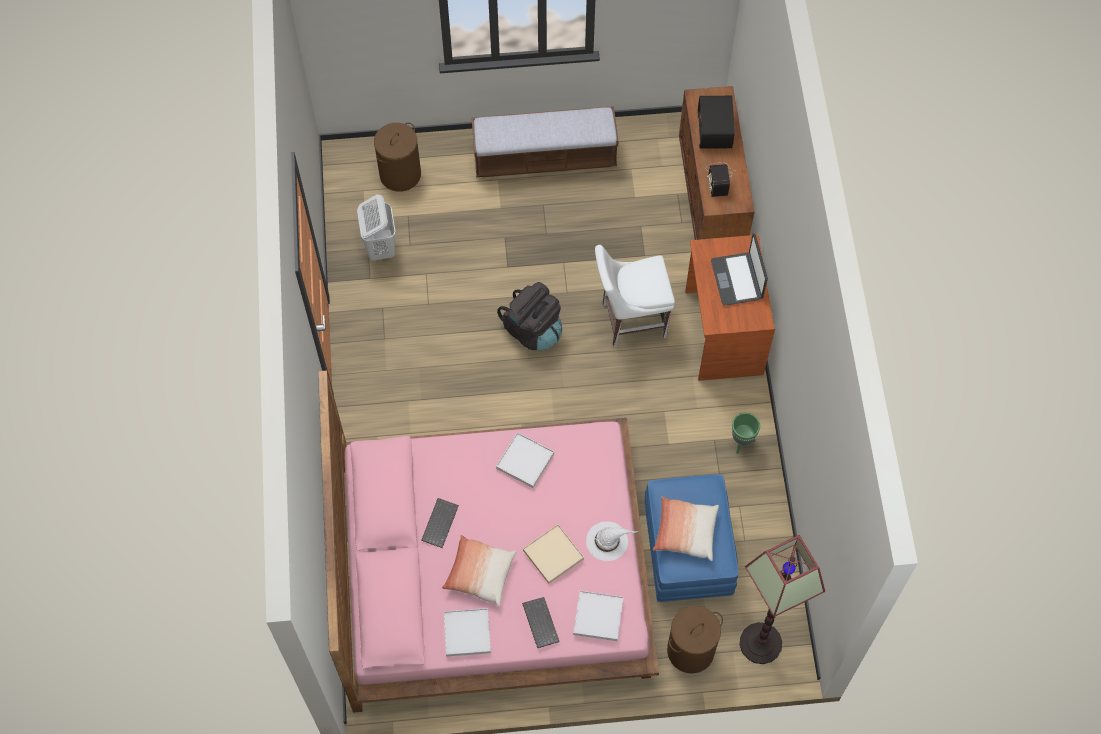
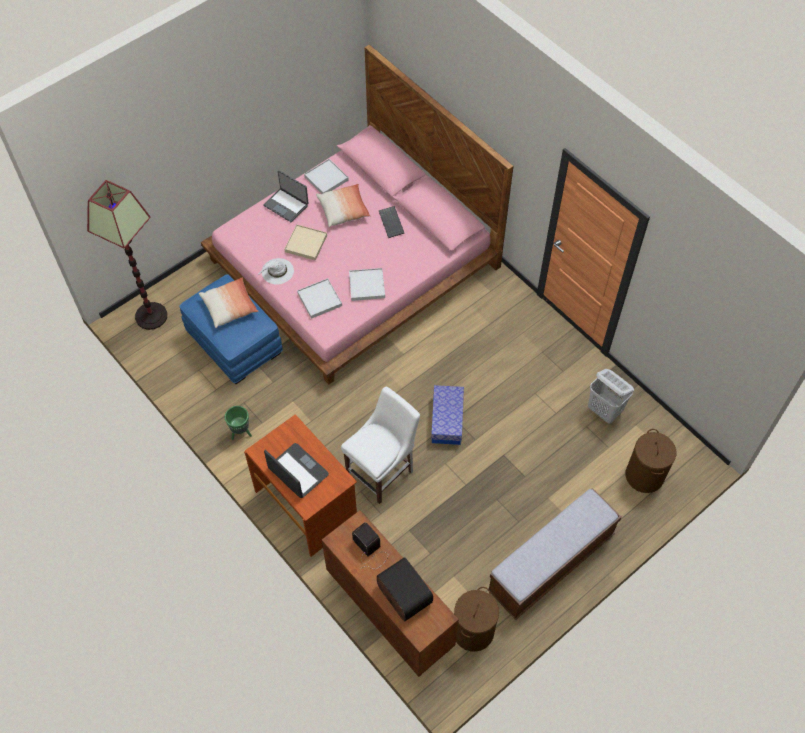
camera: 145 degrees right, 5 degrees down
(533, 330) = (447, 420): black backpack -> storage box
(539, 622) = (286, 205): keyboard -> laptop
(598, 617) = (252, 227): white tray -> white tray (319, 299)
(690, 650) = (195, 287): brown laundry basket -> brown laundry basket (473, 630)

